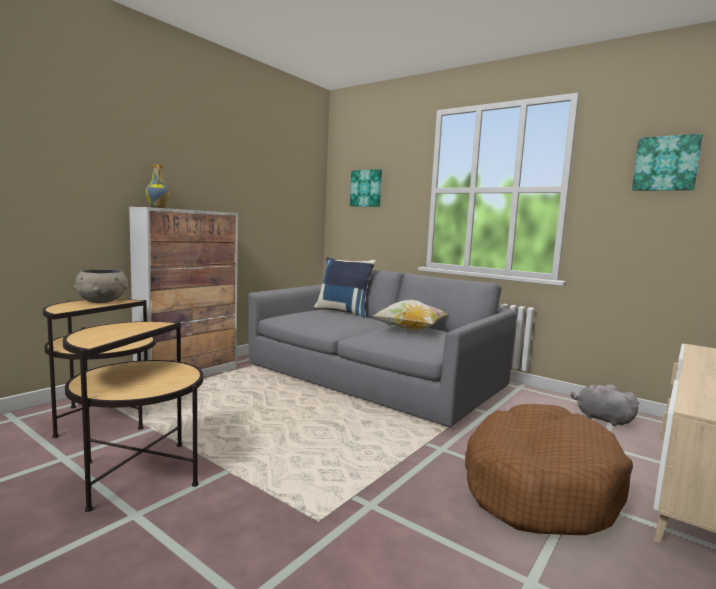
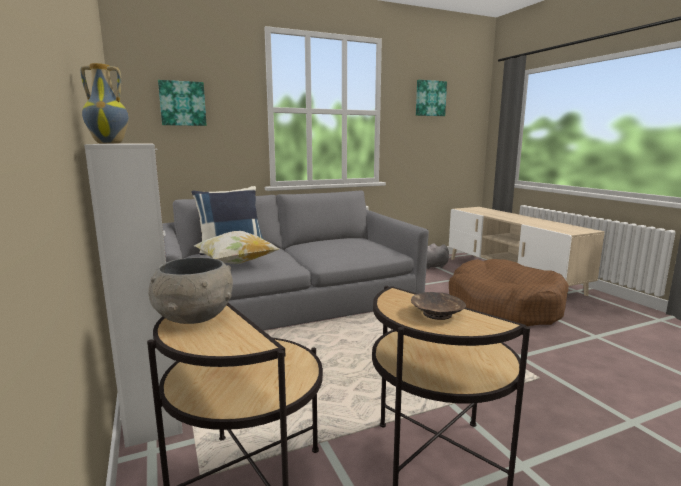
camera: 60 degrees left, 5 degrees up
(112, 332) = (436, 314): none -> brown bowl
(410, 330) = (335, 244): pillow -> pillow (236, 263)

